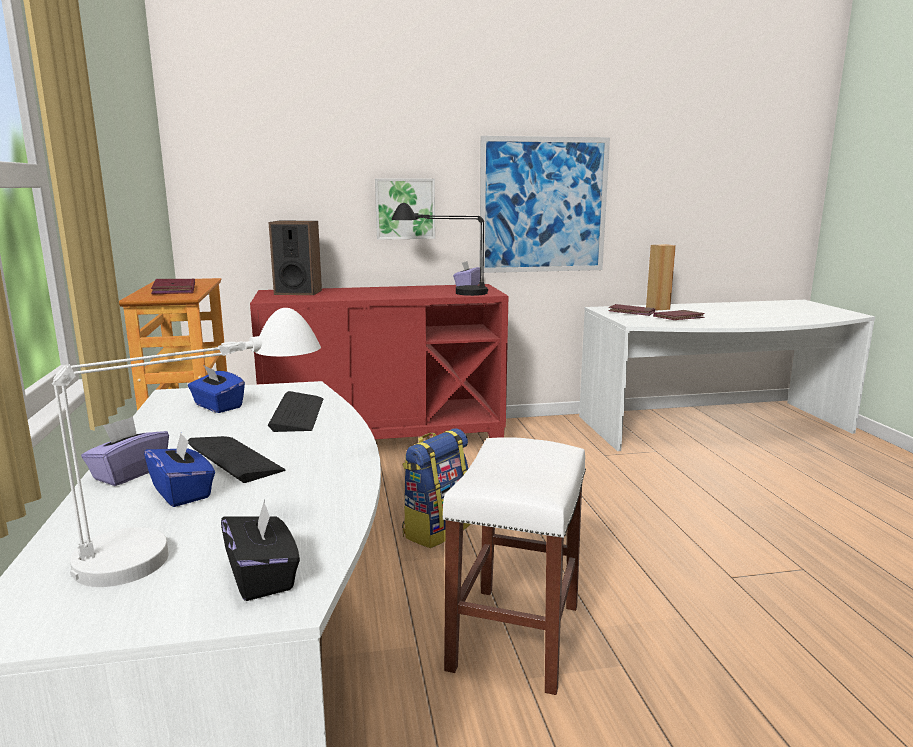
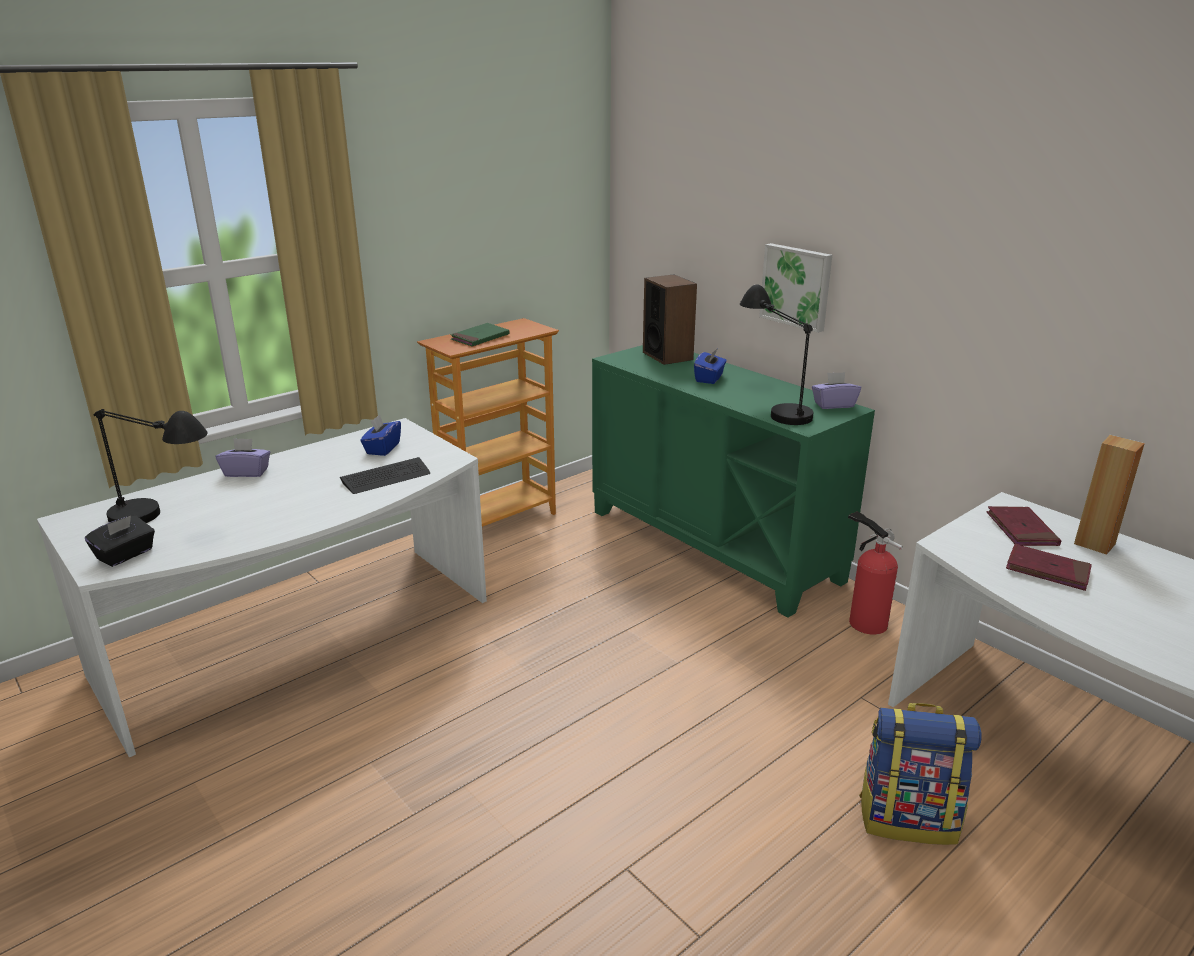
camera: 60 degrees right, 10 degrees up
(174, 290) = (480, 338): red book -> green book
(183, 492) = (225, 496): blue tissue box -> blue tissue box (709, 378)
(202, 540) = (164, 525): white table lamp -> black table lamp
(235, 459) = (284, 490): keyboard -> none
(384, 440) = (713, 544): red cabinet -> green cabinet
(437, 529) = (560, 641): backpack -> backpack (908, 819)
(516, 638) = (418, 741): white stool -> none
(531, 430) = (864, 621): none -> fire extinguisher
(543, 205) = (971, 322): picture -> none

